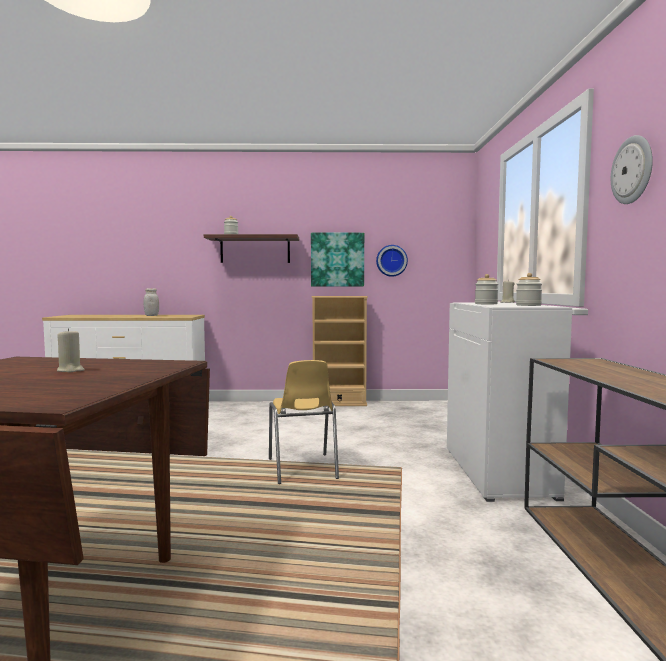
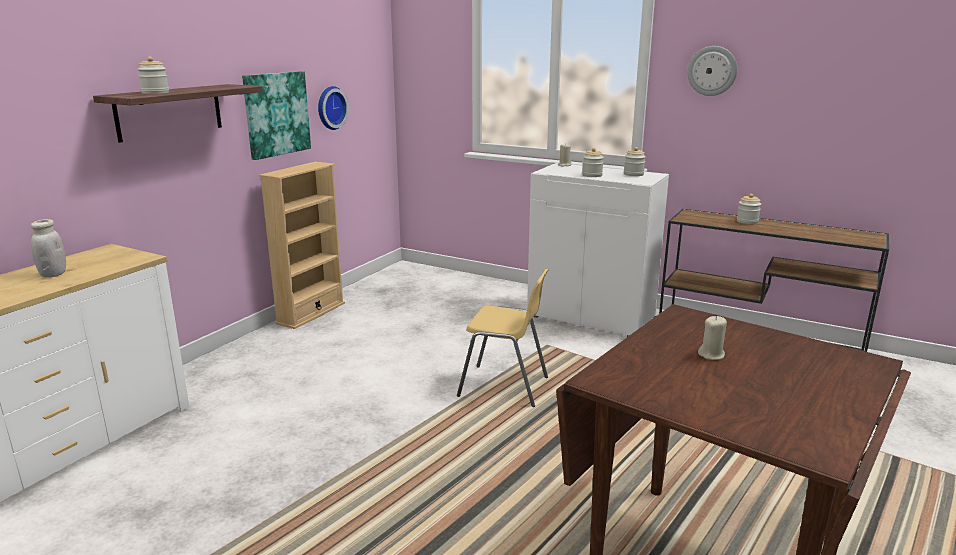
camera: 60 degrees left, 15 degrees up
(628, 373) = (747, 221): none -> jar

